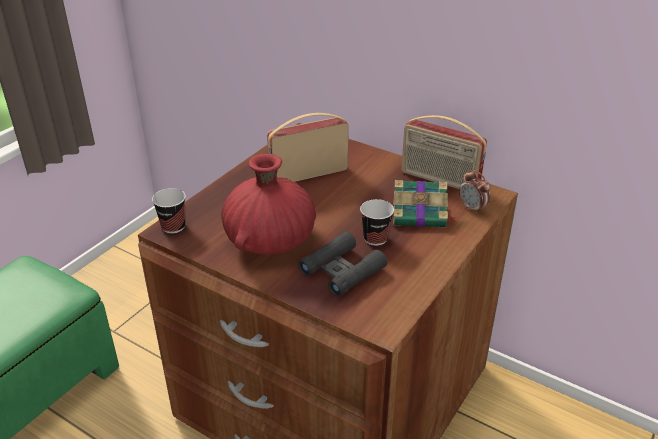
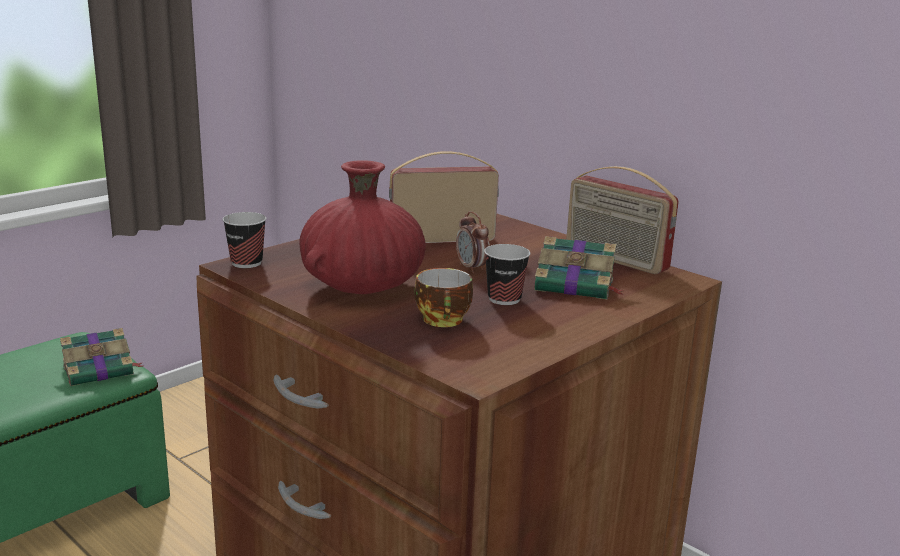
camera: 10 degrees right, 15 degrees down
(54, 295) = (100, 370): none -> book
(342, 270) = (444, 321): black binoculars -> cup
(472, 208) = (651, 287): alarm clock -> alarm clock (472, 268)

